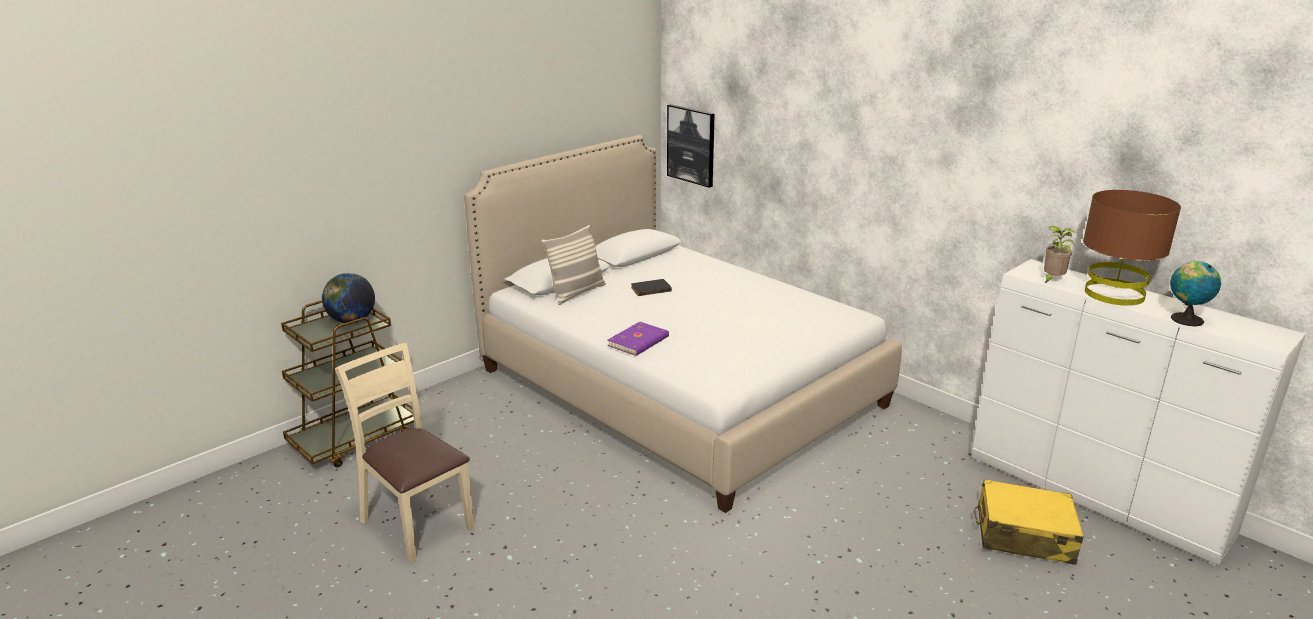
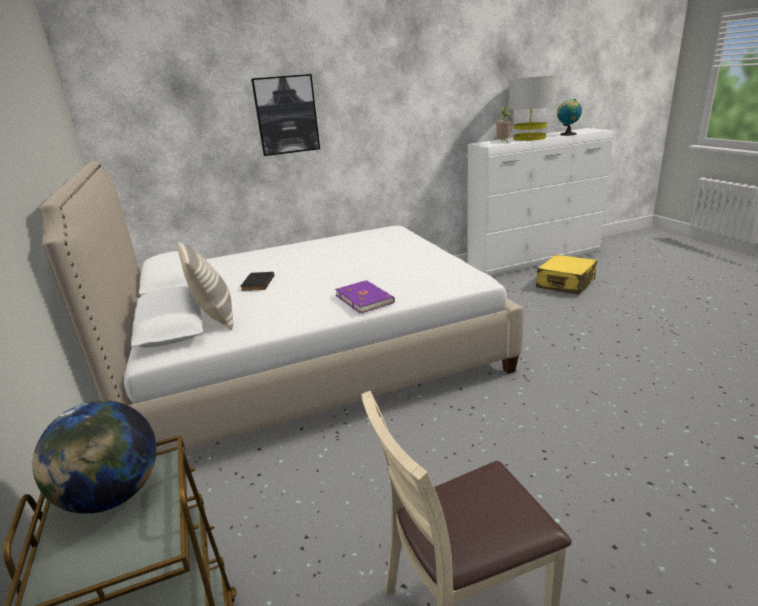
camera: 65 degrees left, 0 degrees up
(691, 145) = (140, 164): picture -> picture (286, 115)
(1114, 294) = (529, 138): brown table lamp -> grey table lamp

